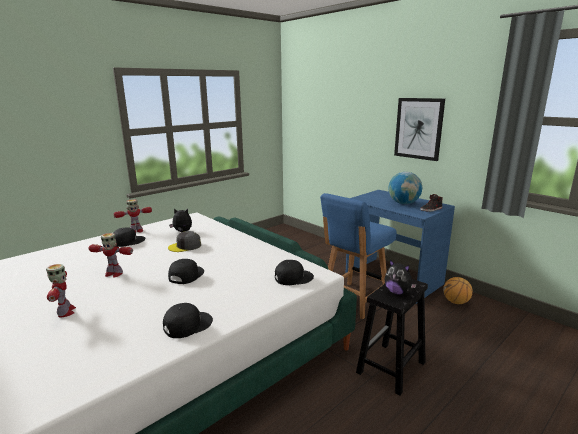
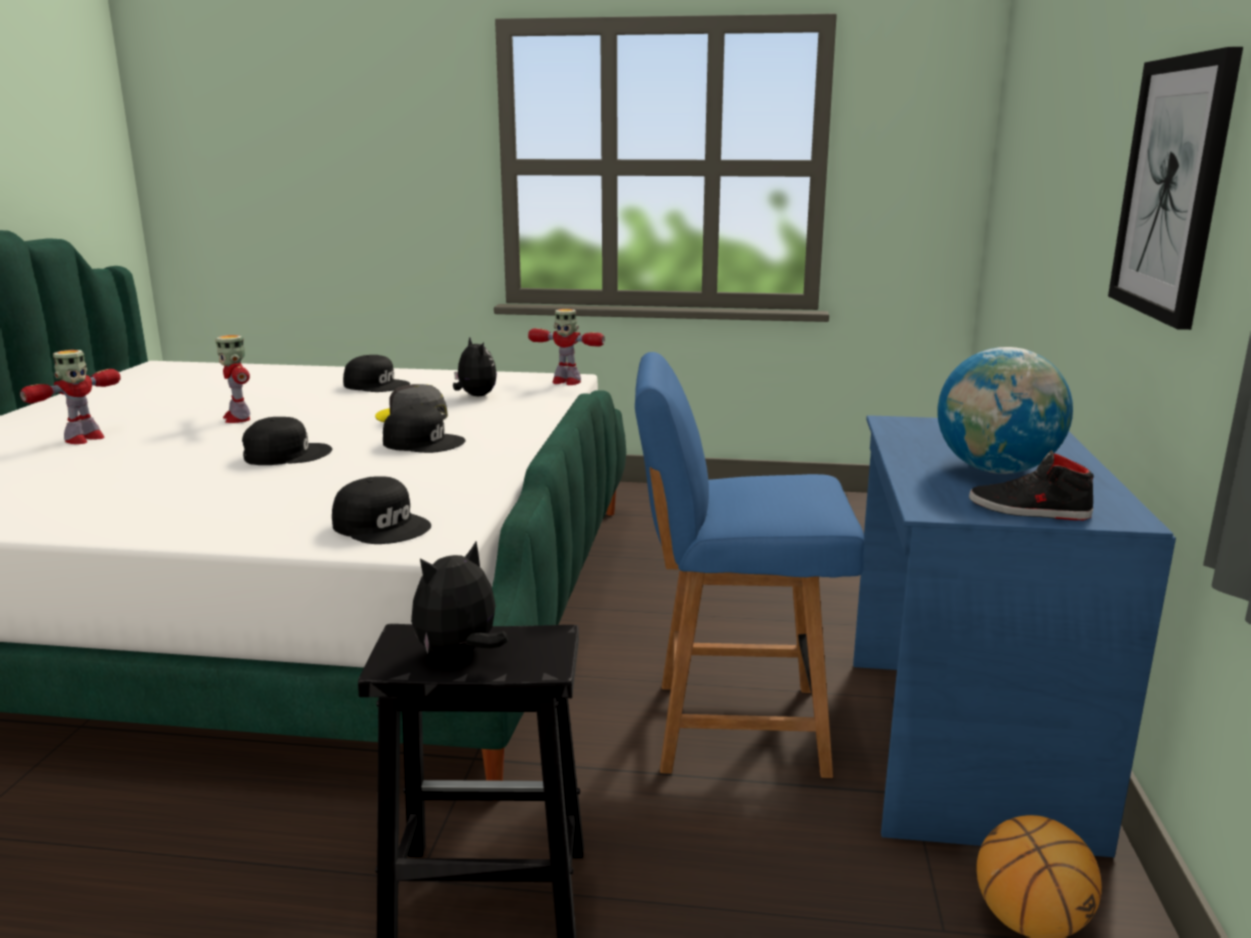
camera: 50 degrees right, 0 degrees up
(136, 231) = (426, 375): toy robot -> toy robot (566, 382)
(187, 324) = (95, 511): black cap -> black cap (424, 442)
(397, 292) = (459, 654): plush toy -> plush toy turned 45 degrees clockwise

